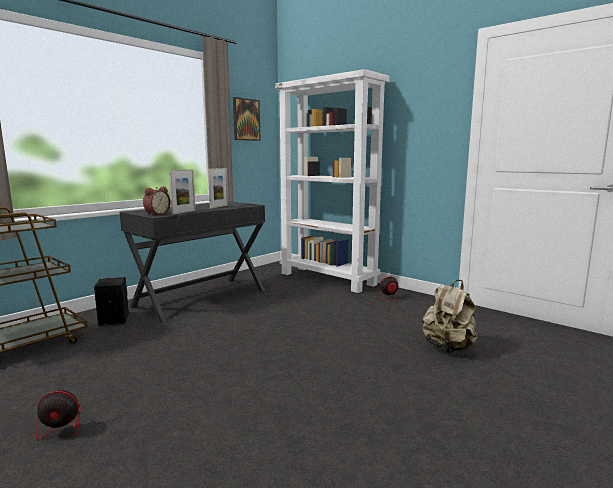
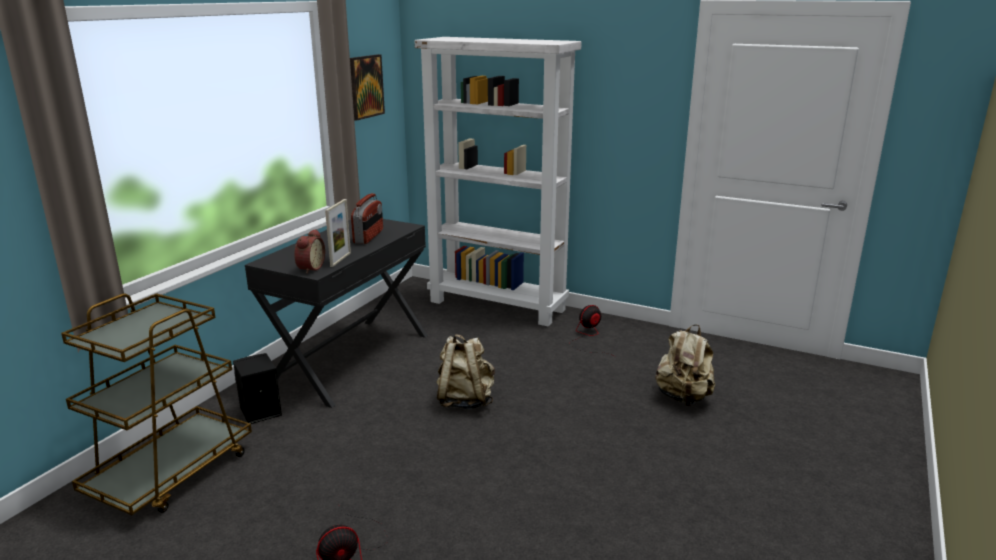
camera: 15 degrees left, 10 degrees up
(219, 206) = (369, 236): picture frame -> radio
(261, 330) = (465, 401): none -> beige backpack

